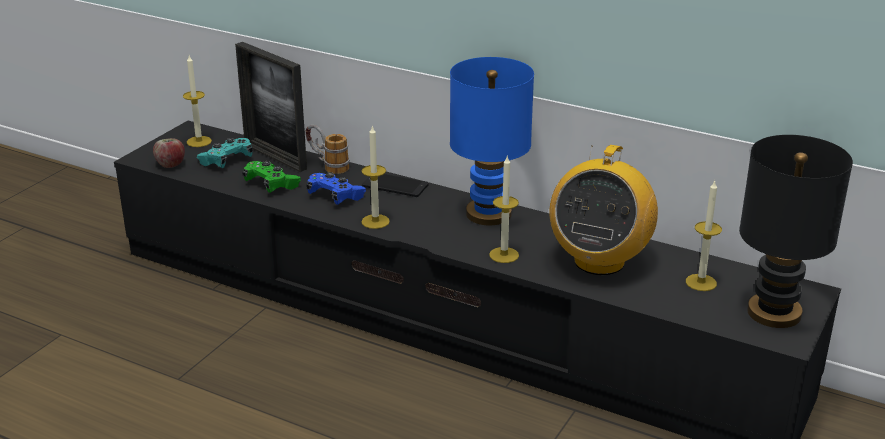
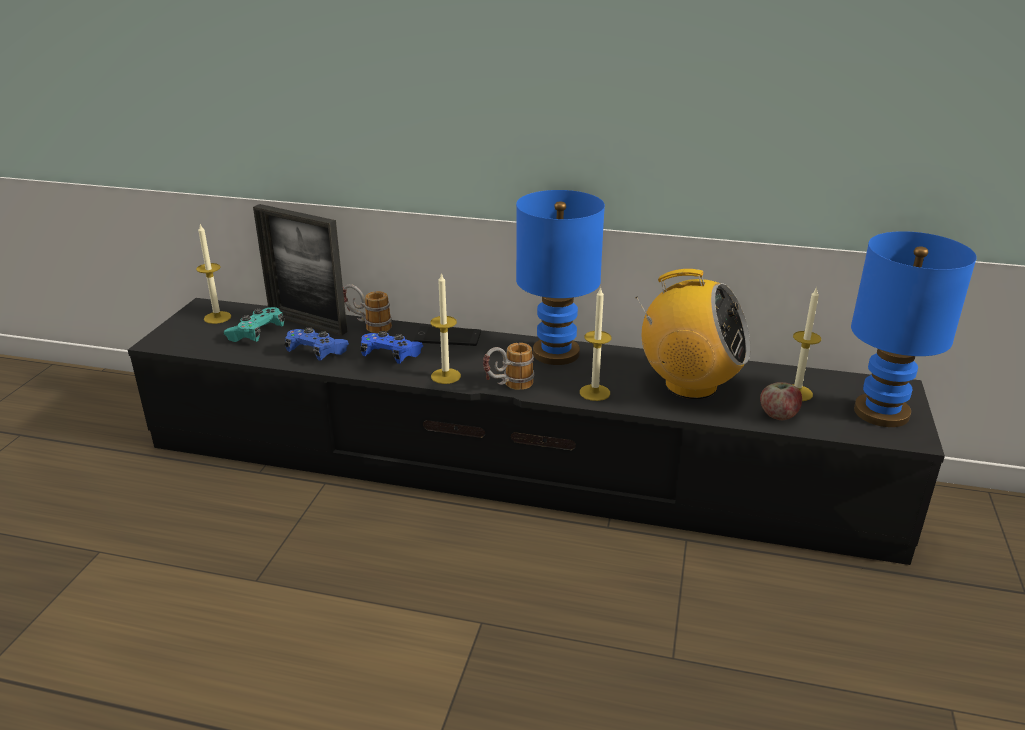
camera: 15 degrees left, 0 degrees up
(171, 164) = (195, 345): apple -> apple (778, 415)
(271, 185) = (316, 352): green game controller -> blue game controller
(426, 239) = (508, 387): none -> mug
(599, 261) = (689, 385): radio -> radio turned 75 degrees counterclockwise
(775, 313) = (882, 412): black table lamp -> blue table lamp

